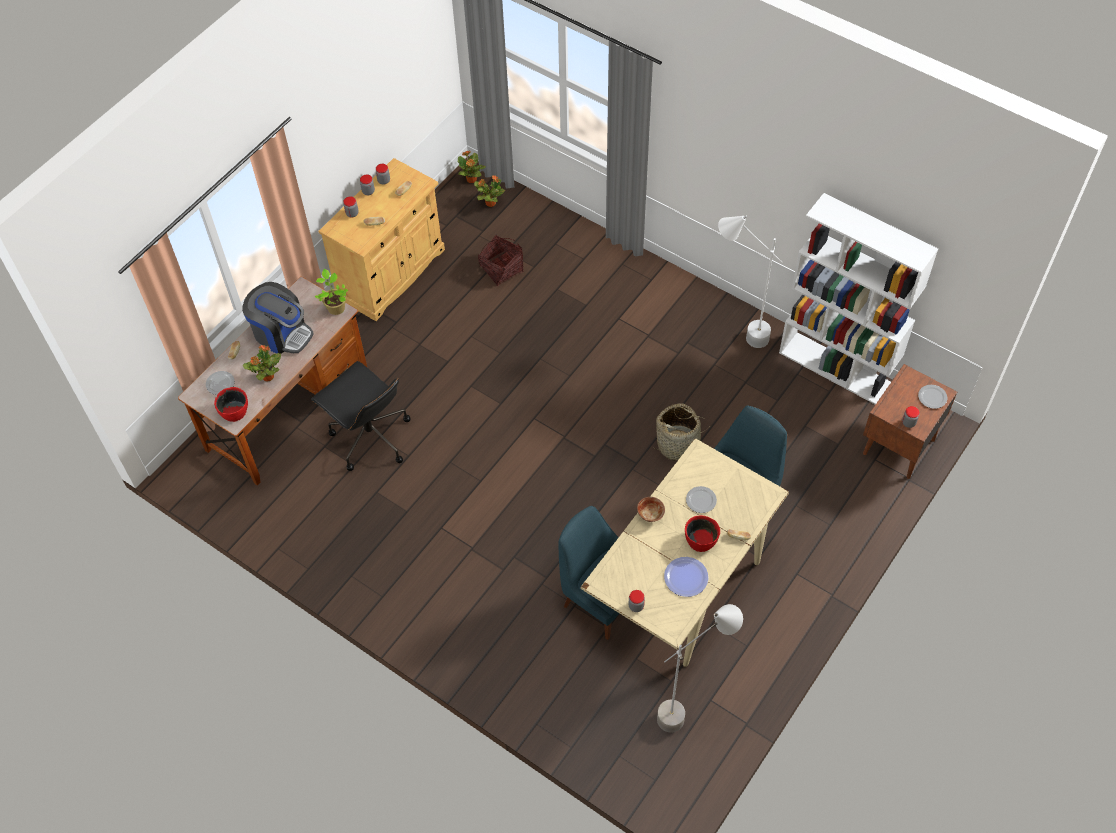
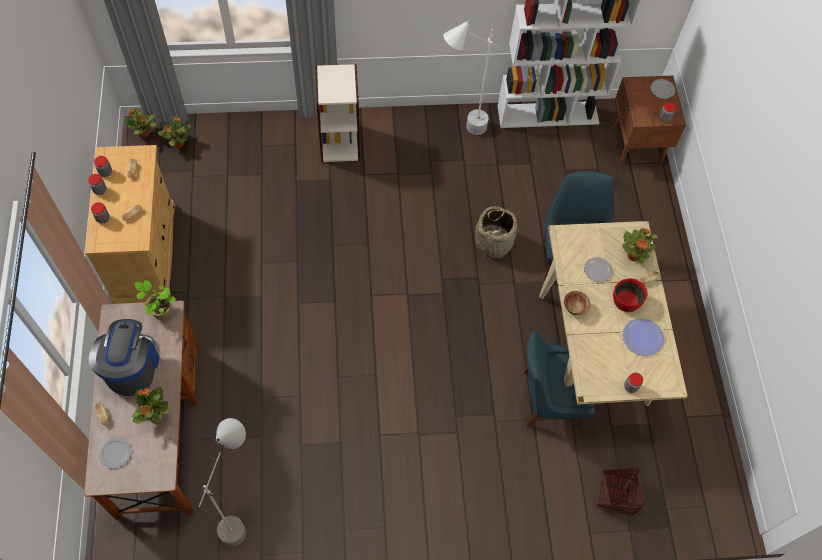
camera: 45 degrees left, 5 degrees up
(235, 411) = (153, 468): red bowl -> none
(282, 333) = (132, 367): coffee machine -> coffee machine turned 75 degrees counterclockwise
(370, 437) = (253, 403): black office chair -> none
(501, 269) = (237, 192): basket -> basket (616, 494)
(622, 279) = (340, 142): none -> bookcase
(690, 708) = (679, 433): grey floor lamp -> grey floor lamp (242, 512)
(745, 510) = (633, 255): none -> potted plant

